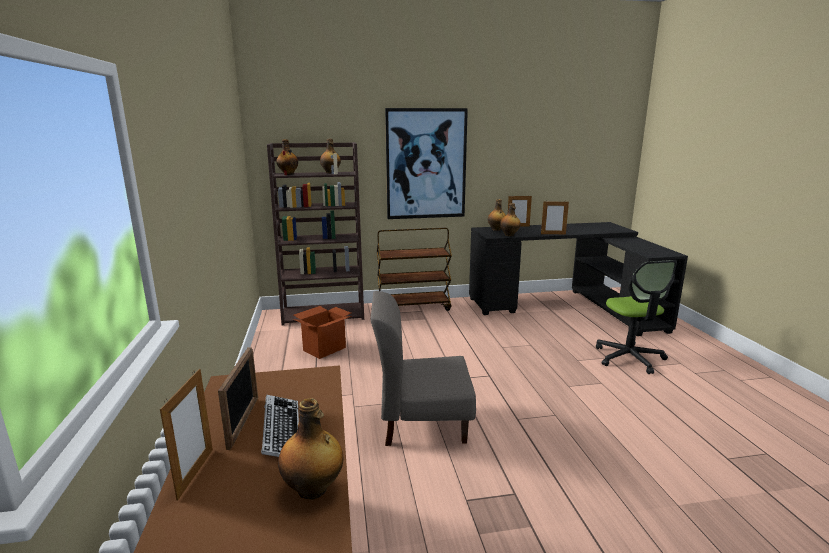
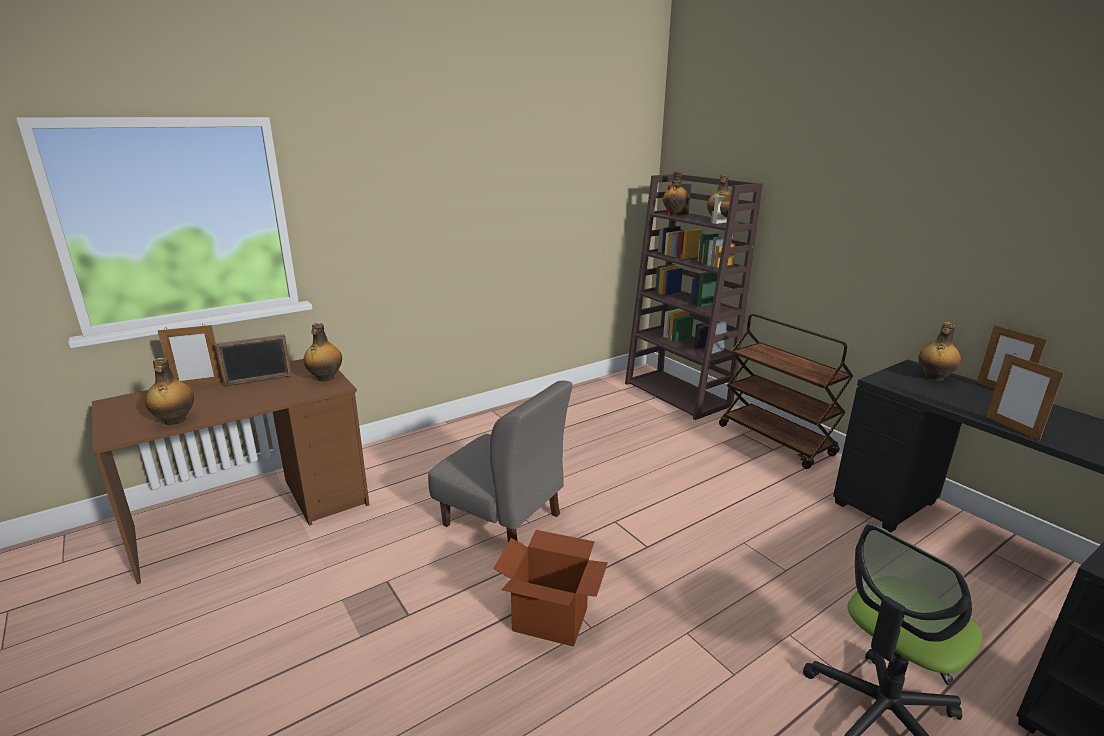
camera: 65 degrees right, 5 degrees up
(281, 432) = (245, 394): keyboard -> none
(324, 349) = (600, 421): cardboard box -> cardboard box (550, 620)
(422, 422) = (502, 520): grey chair -> grey chair turned 150 degrees clockwise
(426, 164) = (857, 232): picture -> none
(509, 235) = (917, 392): bottle -> bottle (325, 378)

